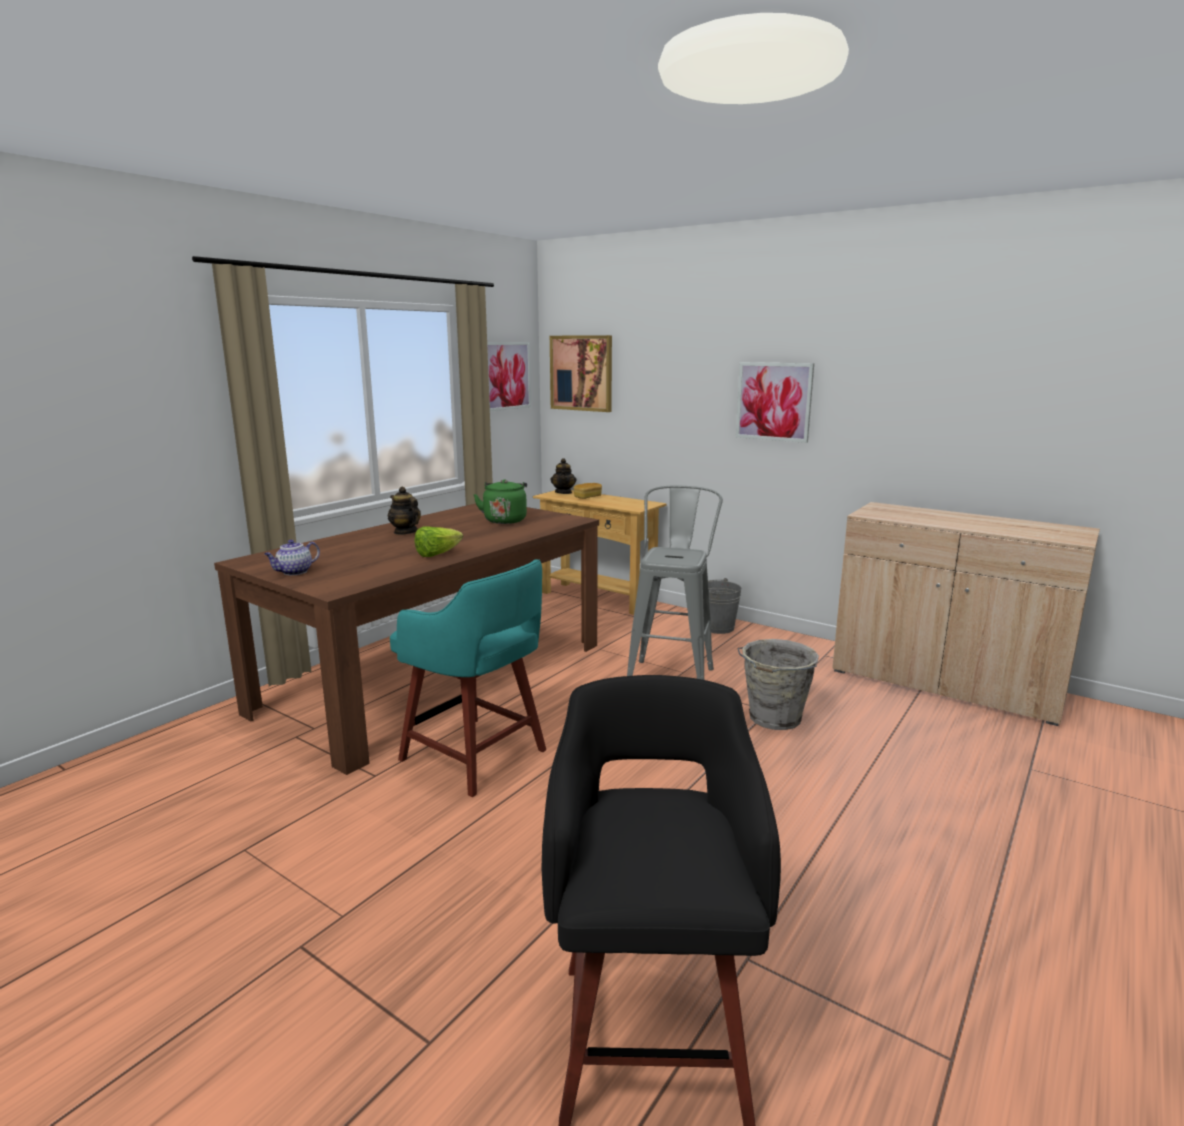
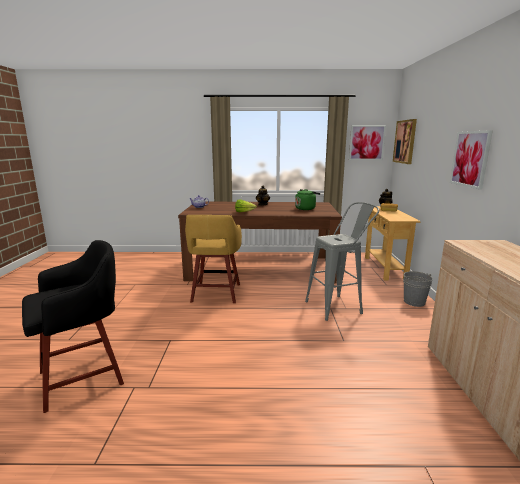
camera: 55 degrees right, 0 degrees up
(476, 757) = (215, 294): turquoise stool -> yellow stool
(774, 718) = (337, 344): grey bucket -> none

